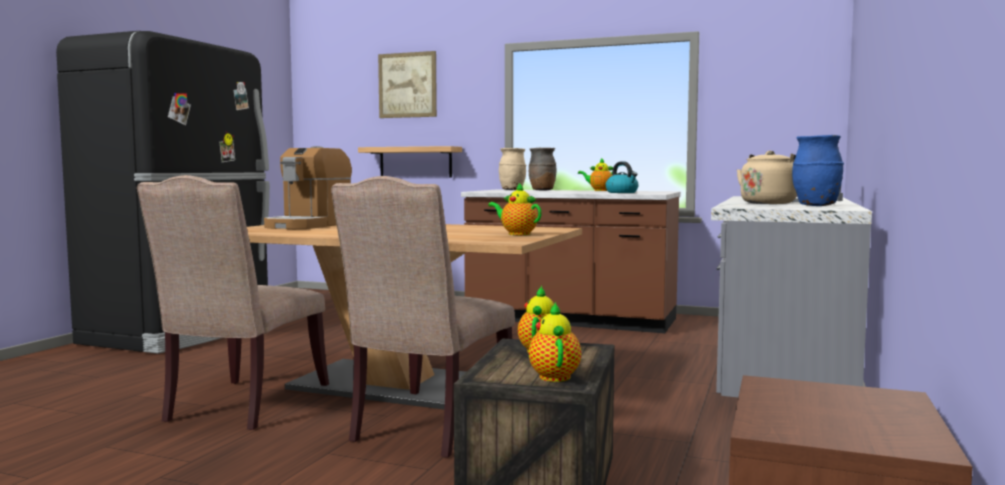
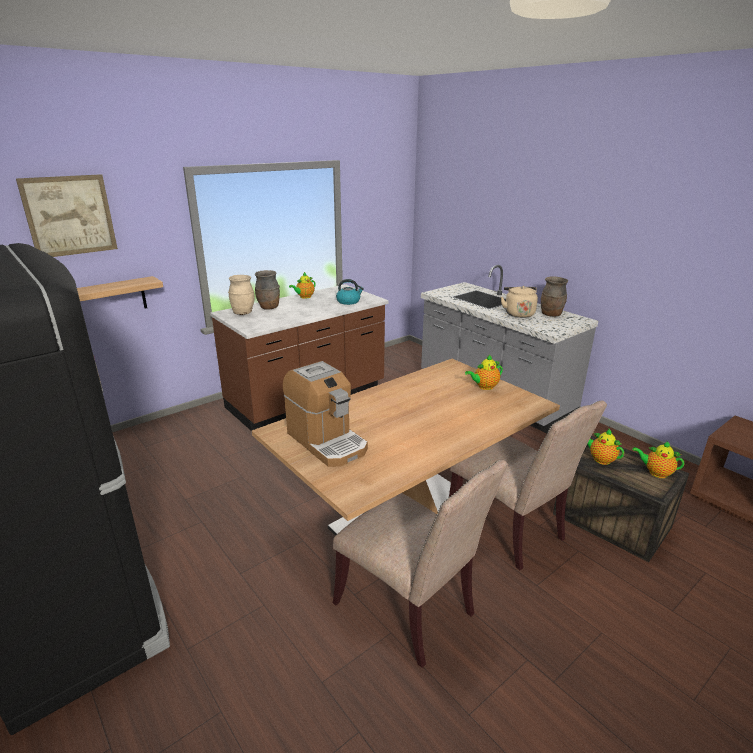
camera: 60 degrees left, 20 degrees up
(816, 206) = (551, 315): blue vase -> brown vase

